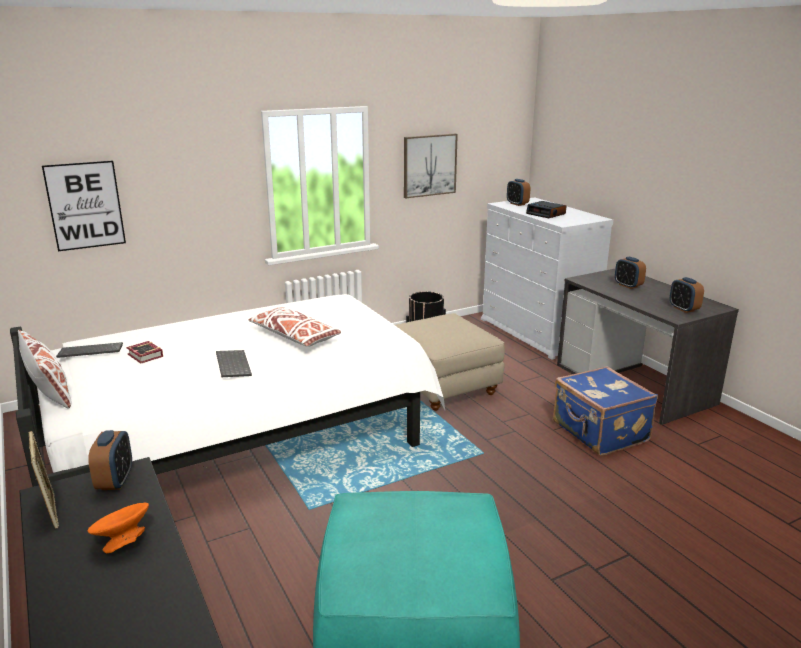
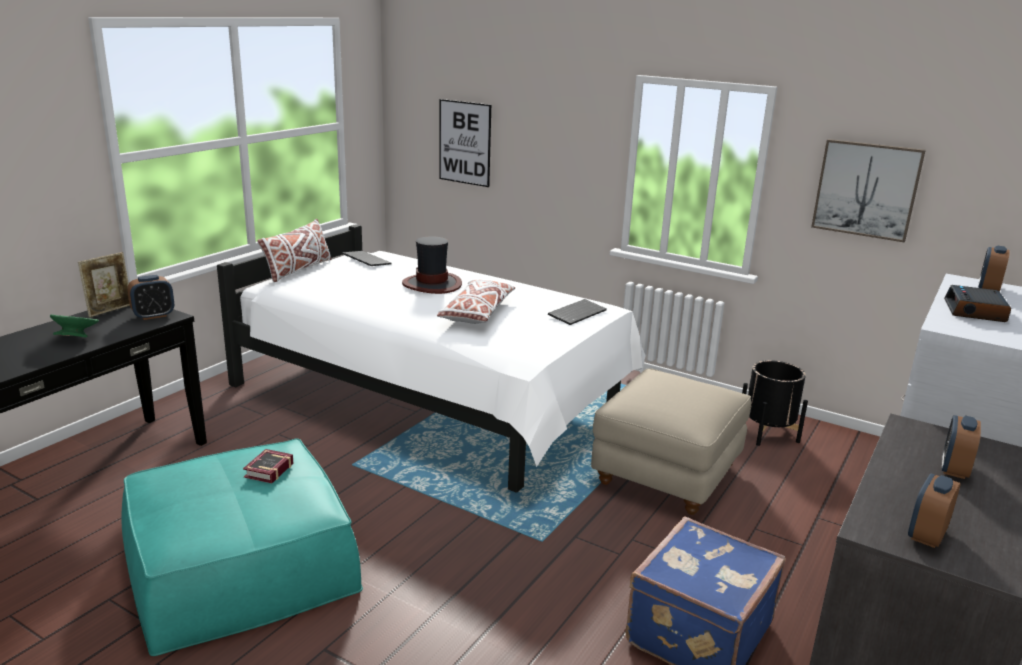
camera: 60 degrees right, 0 degrees up
(122, 542) = (77, 338): orange bowl -> green bowl
(145, 356) = (375, 276): book -> book (267, 471)
(206, 338) = (432, 284): none -> hat
(232, 365) = (389, 306): keyboard -> keyboard (577, 313)

